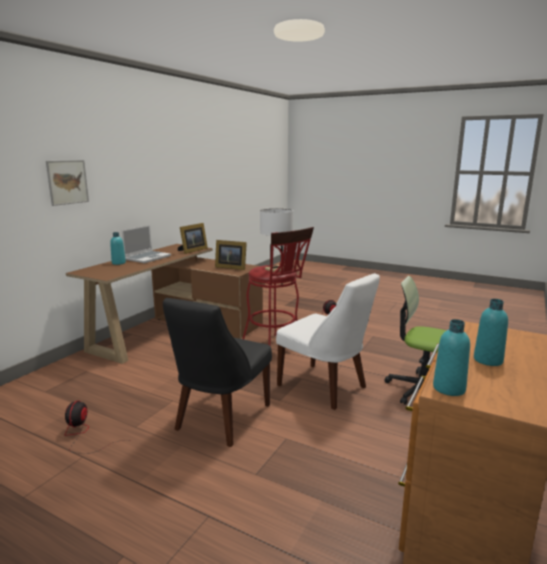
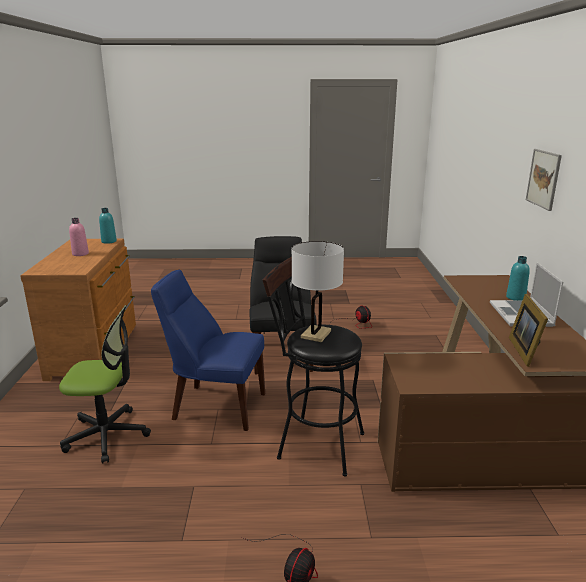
camera: 150 degrees right, 5 degrees up
(230, 267) = (438, 372): picture frame -> none
(276, 349) = (313, 443): red stool -> black stool
(325, 387) = (215, 406): white chair -> blue chair
(488, 360) = (80, 254): turquoise bottle -> pink bottle

